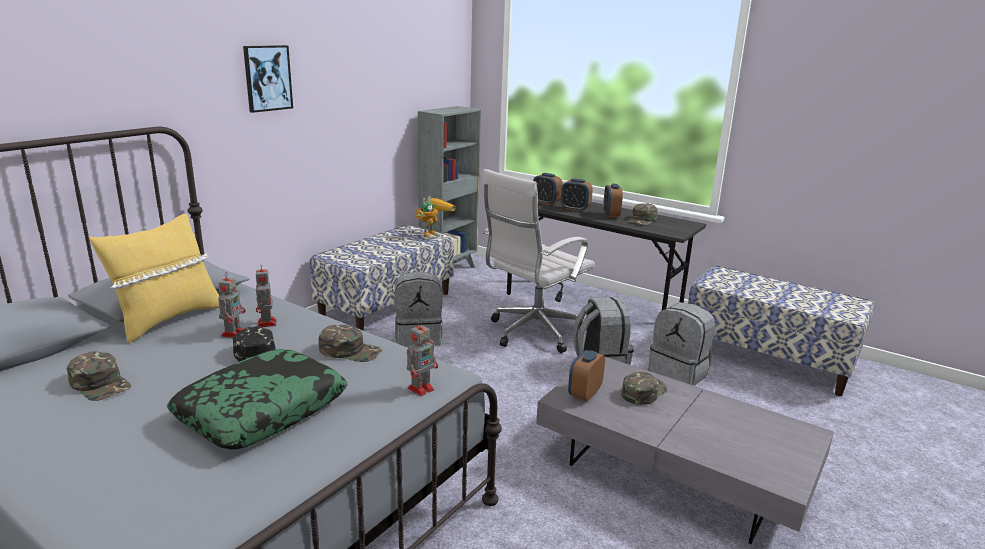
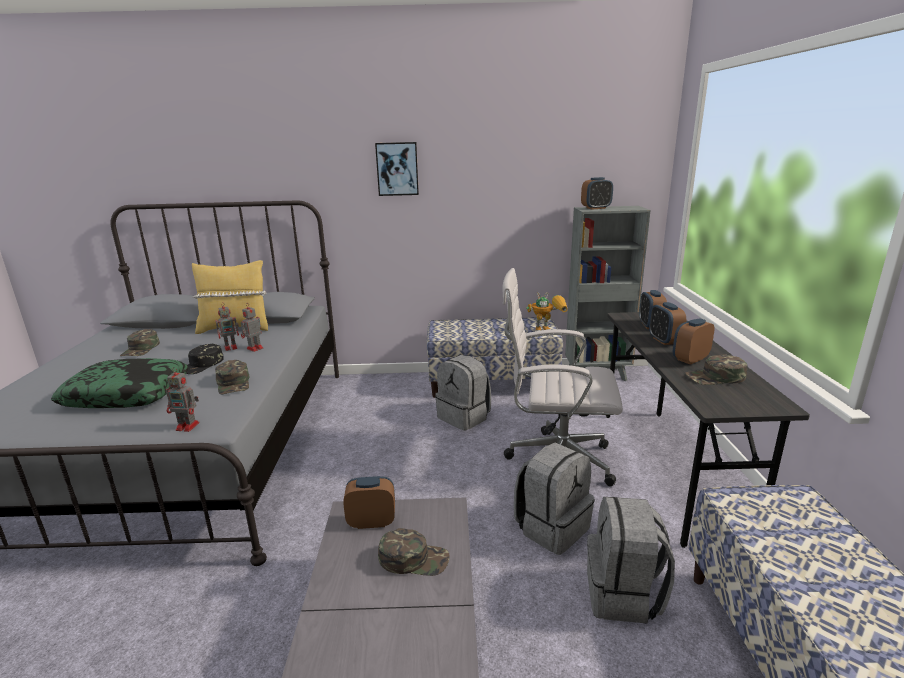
camera: 55 degrees right, 0 degrees up
(439, 110) = (596, 208): none -> alarm clock

